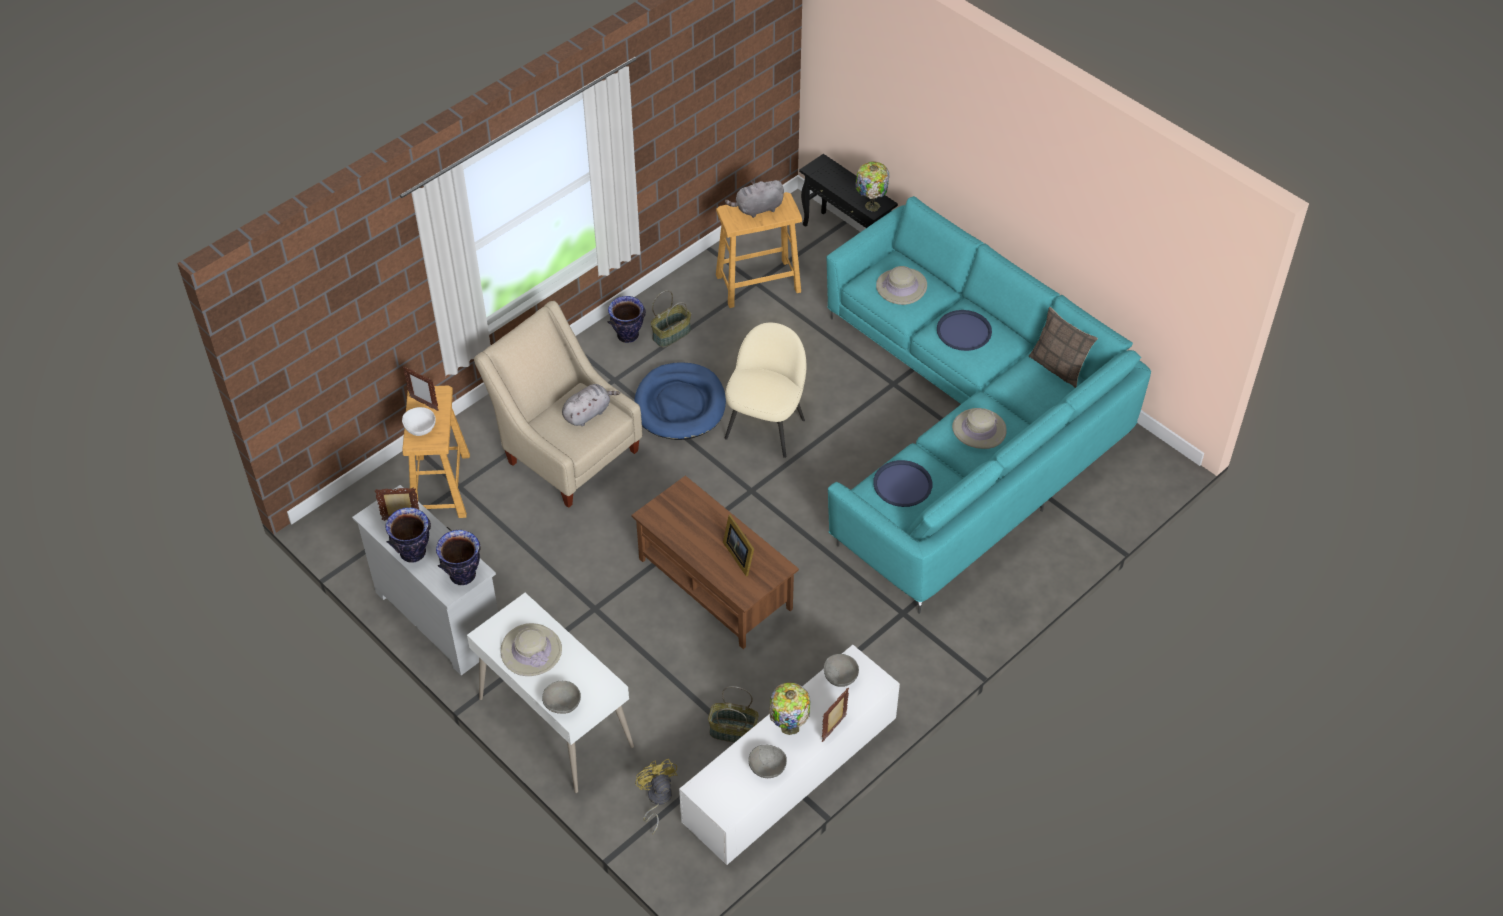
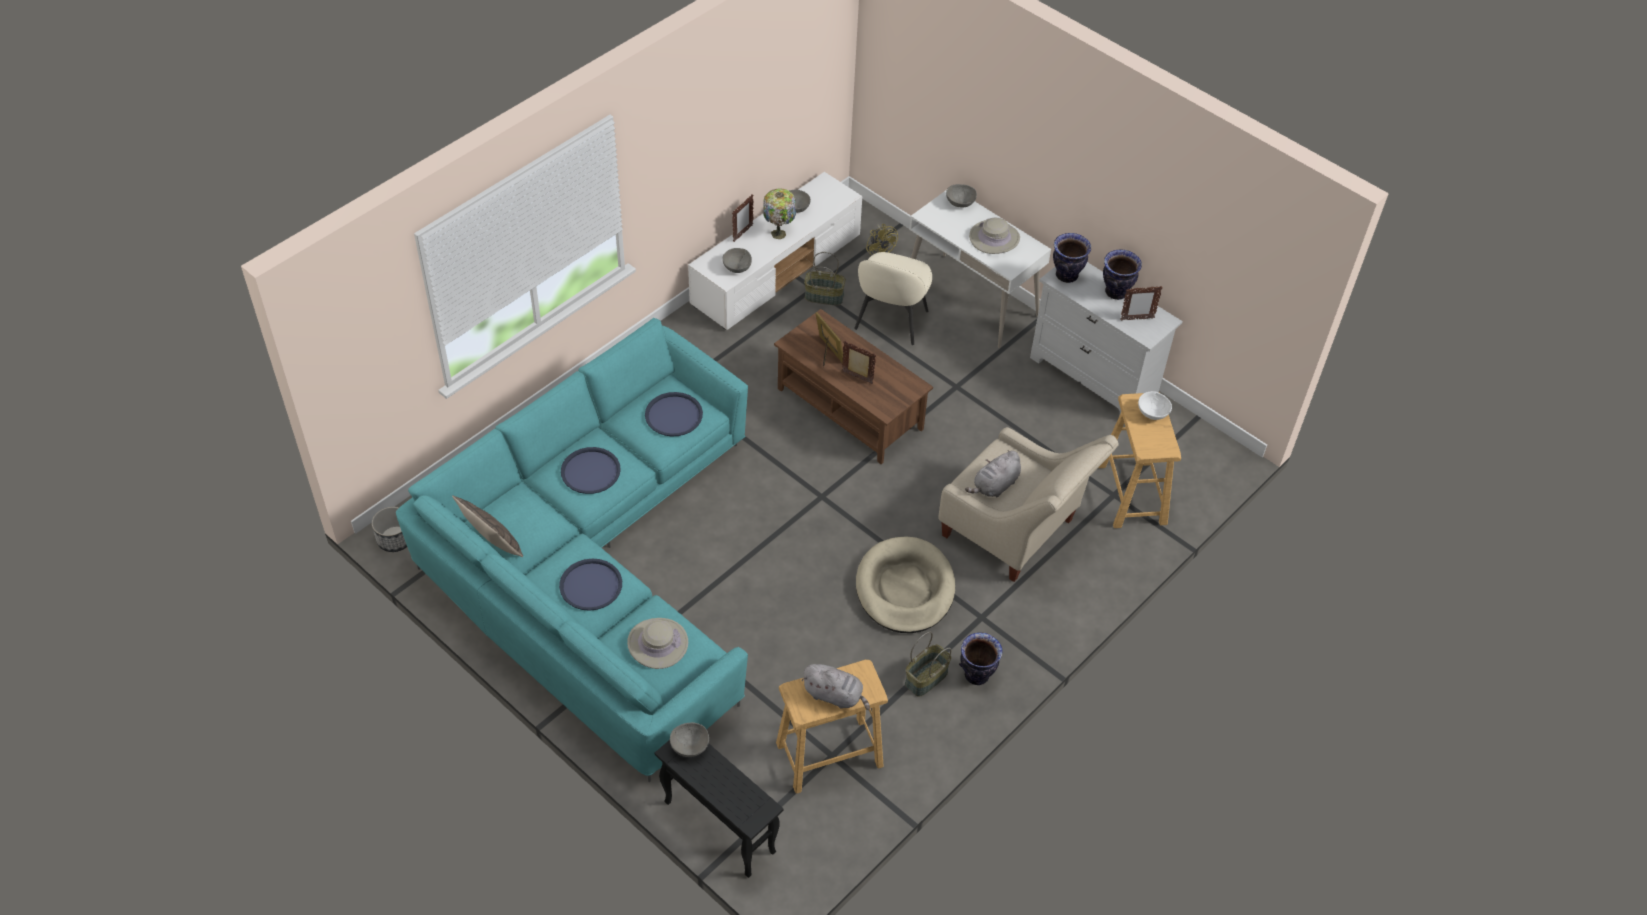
camera: 175 degrees right, 0 degrees up
(424, 404) = (1158, 438): picture frame -> picture frame (857, 378)
(680, 405) = (905, 588): blue dog bed -> beige dog bed
(757, 209) = (835, 695): grey plush toy -> grey plush toy turned 45 degrees clockwise
(766, 427) = (810, 565): beige chair -> beige chair (890, 321)
(871, 206) = (689, 747): table lamp -> grey bowl
(979, 429) = (590, 471): beige hat -> blue tray
(1160, 457) = (395, 539): none -> planter

